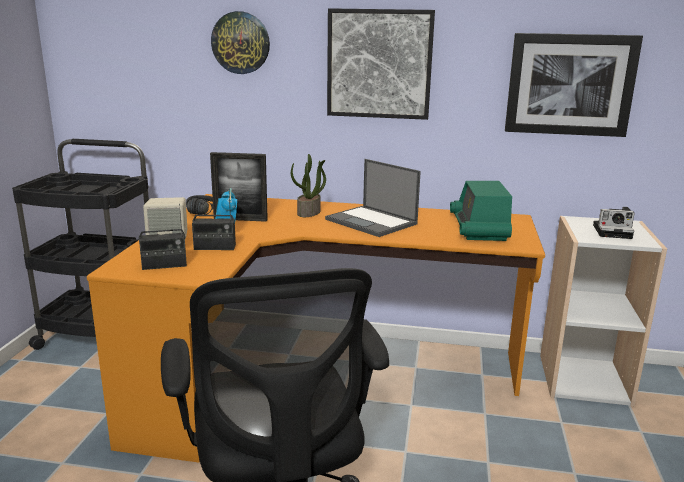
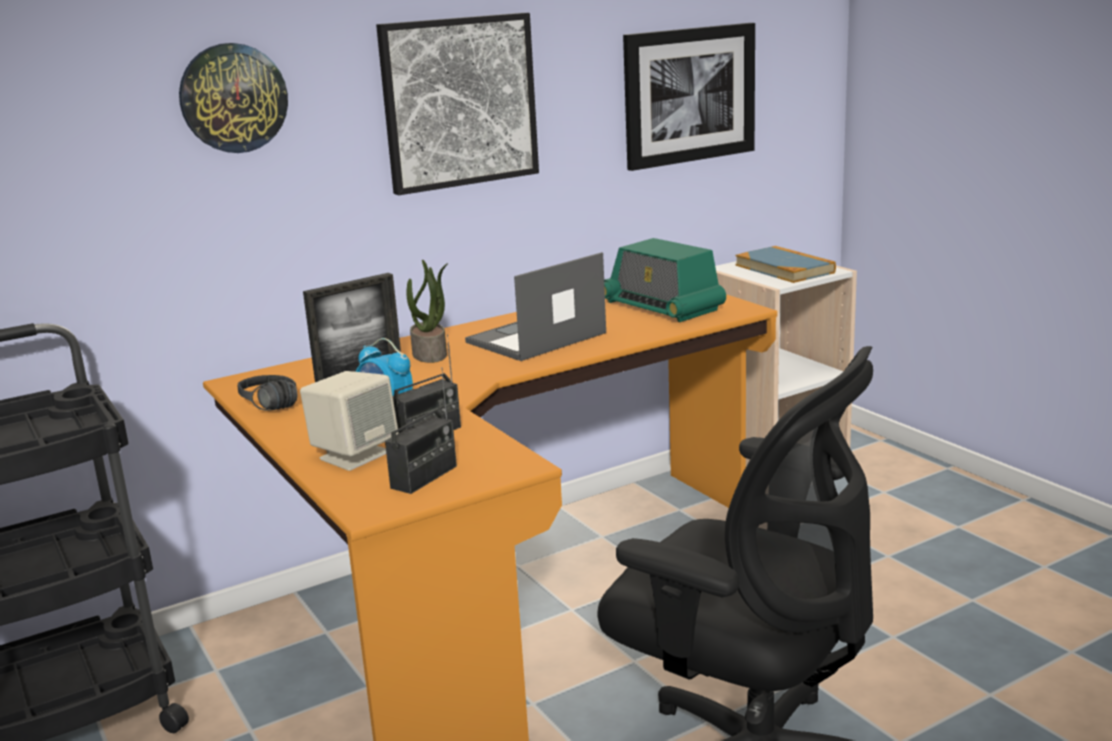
camera: 40 degrees left, 0 degrees up
(372, 222) = (535, 338): laptop -> laptop turned 135 degrees clockwise
(613, 231) = (784, 269): camera -> book

